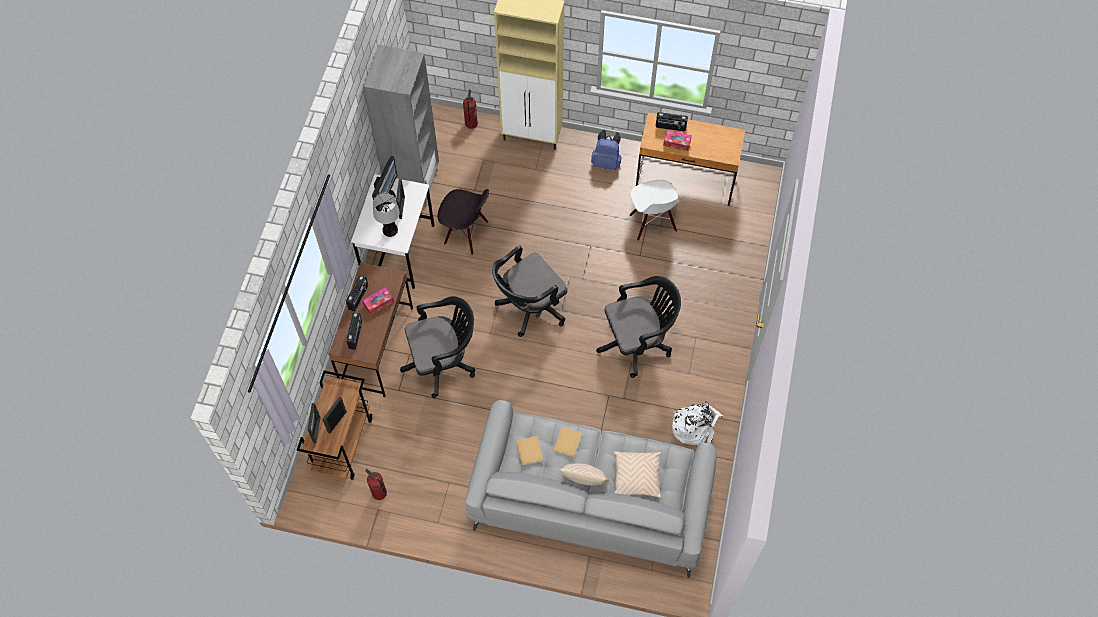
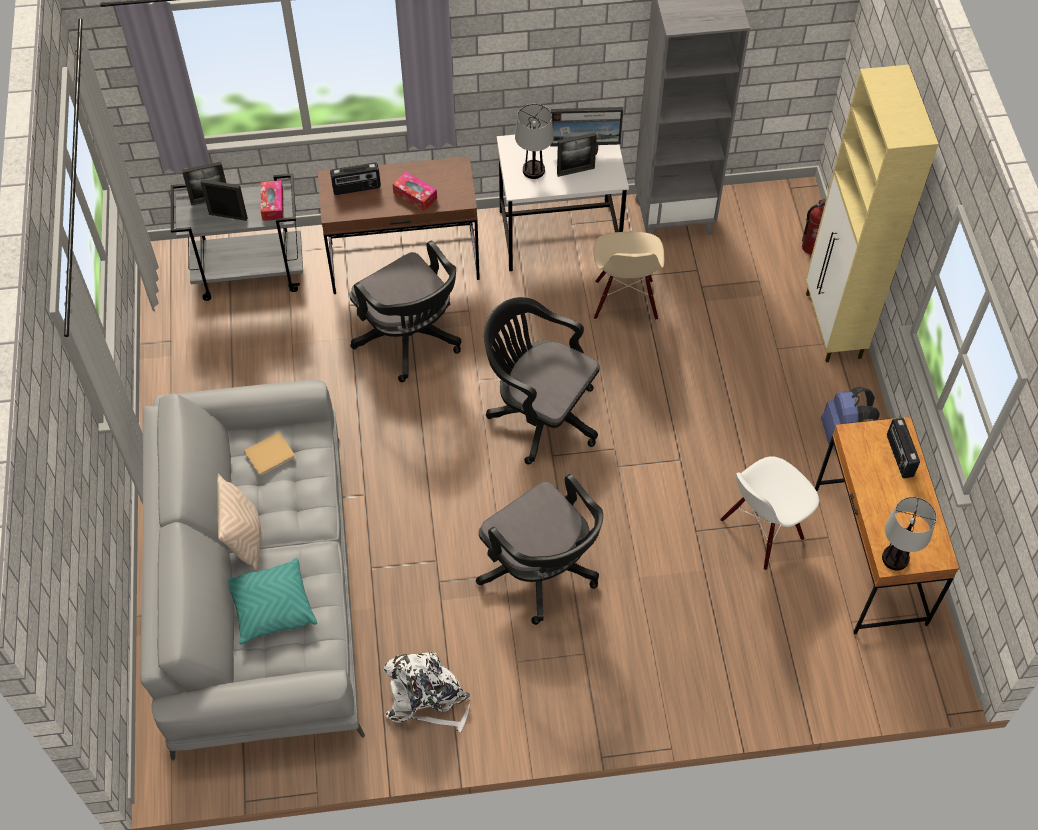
camera: 70 degrees right, 5 degrees down
(343, 444) = (251, 273): brown cart -> grey cart
(358, 297) = (414, 172): radio -> none
(379, 493) = (193, 334): fire extinguisher -> none
(466, 233) = (625, 300): black chair -> beige chair
(568, 441) = (301, 499): beige book -> none
(637, 477) = (272, 607): beige pillow -> turquoise pillow
(676, 143) = (873, 473): tissue box -> tissue box (272, 204)
(730, 154) = (895, 558): none -> table lamp

